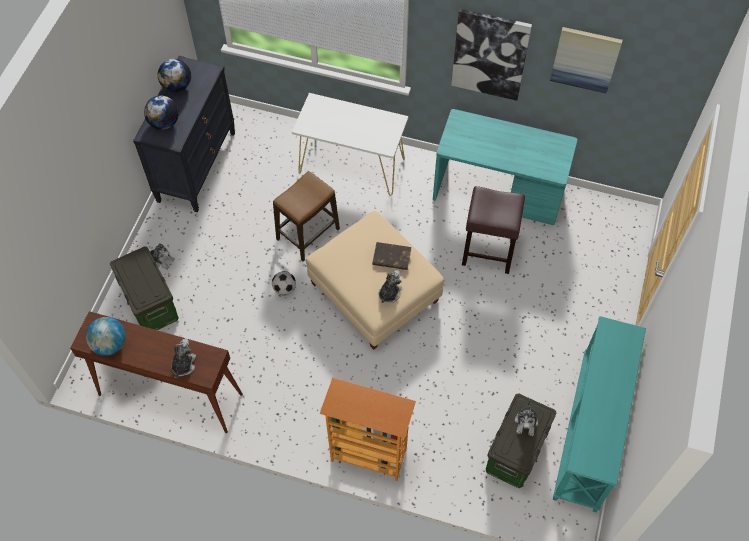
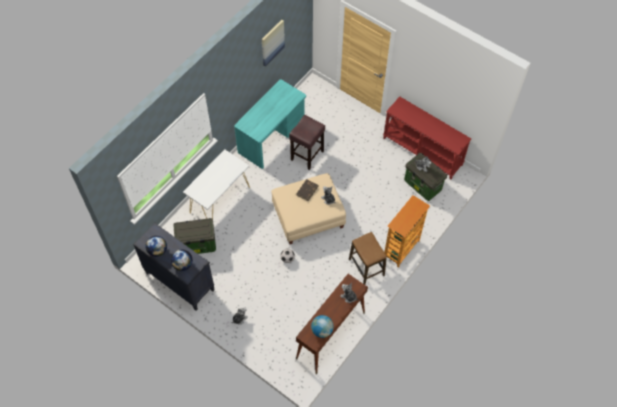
camera: 70 degrees left, 0 degrees up
(150, 304) = (268, 332): storage box -> storage box (197, 245)
(308, 234) = (256, 236): stool -> stool (366, 267)
(490, 54) = (240, 82): picture -> none
(590, 431) = (423, 151): turquoise console table -> red console table

